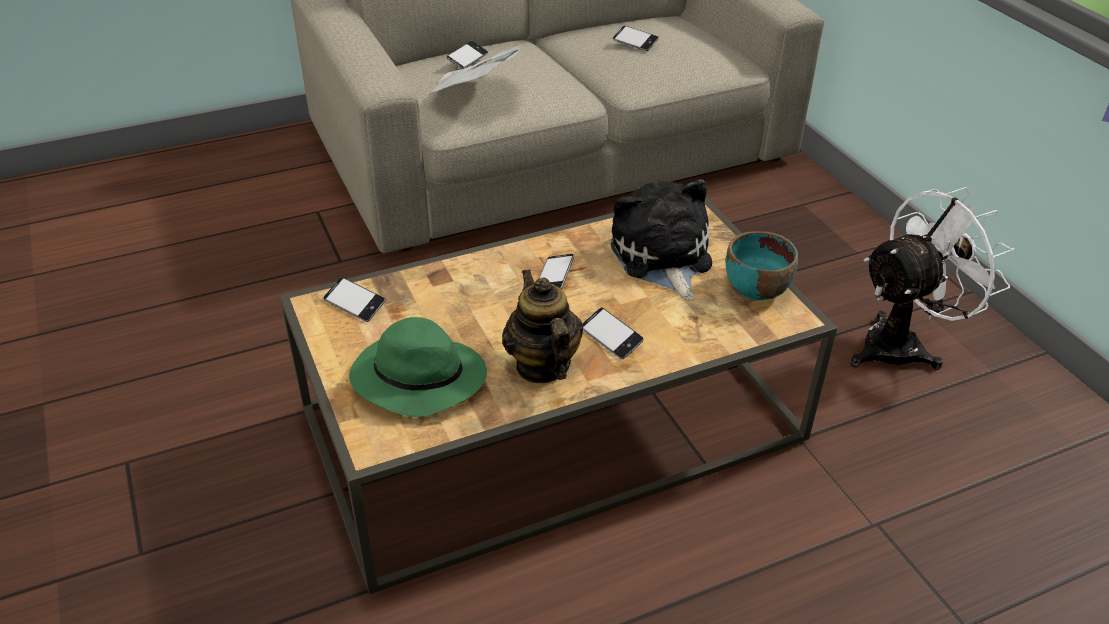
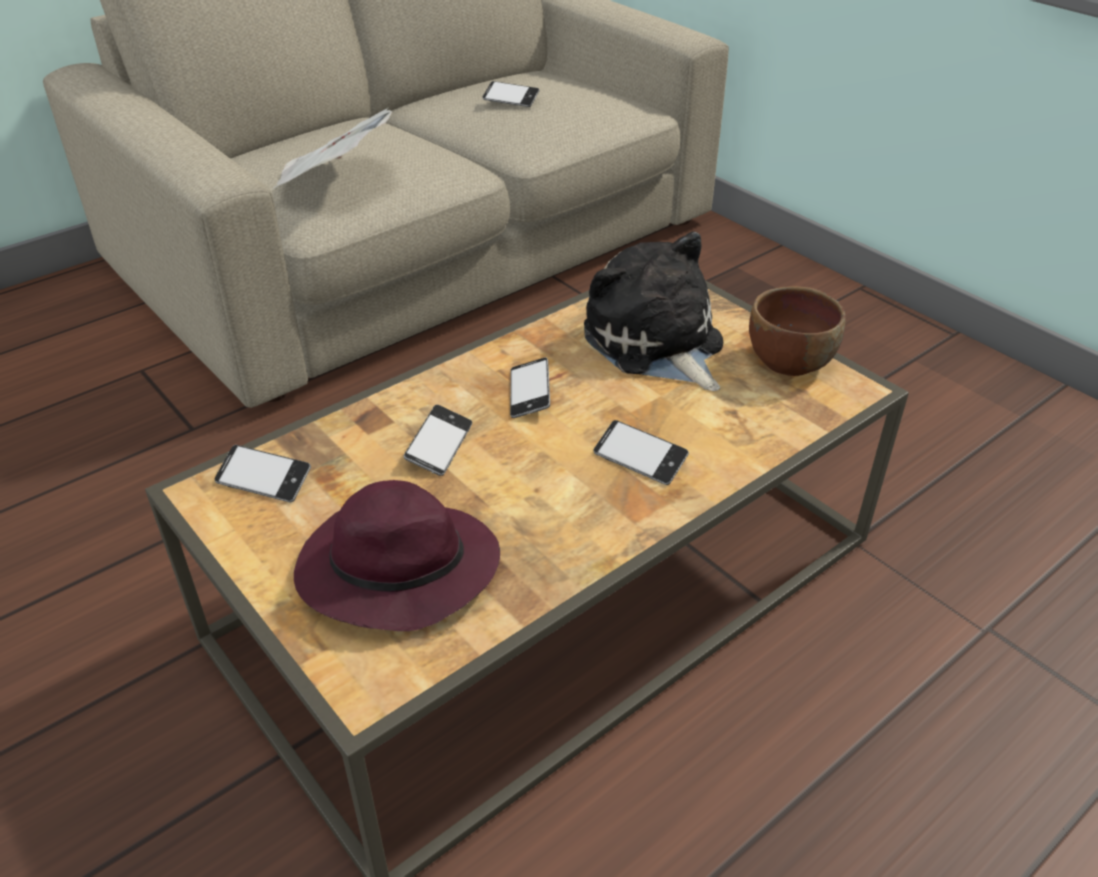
camera: 15 degrees left, 0 degrees up
(416, 379) = (395, 571): green hat -> purple hat
(467, 59) = (308, 143): phone -> phone (439, 446)
(542, 365) = (565, 515): teapot -> none
(756, 288) = (789, 361): turquoise bowl -> brown bowl
(902, 344) = (915, 405): white fan -> none

